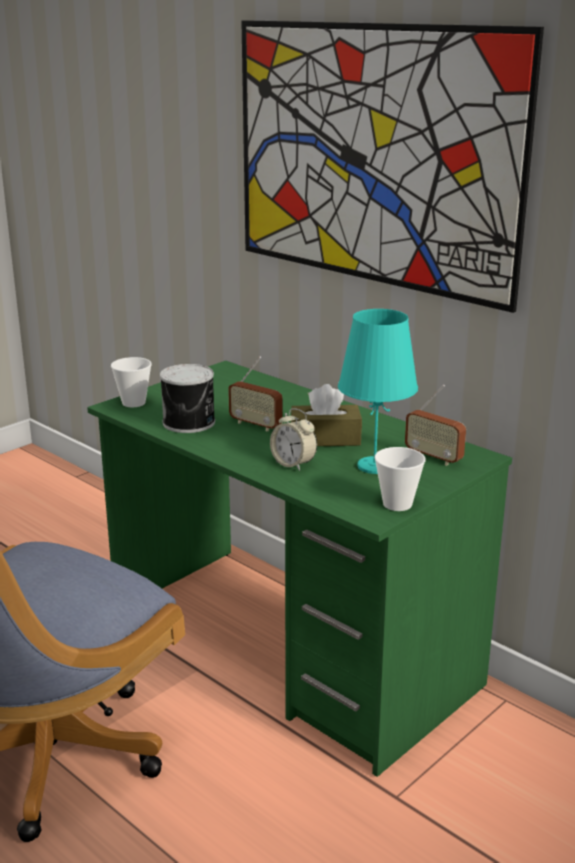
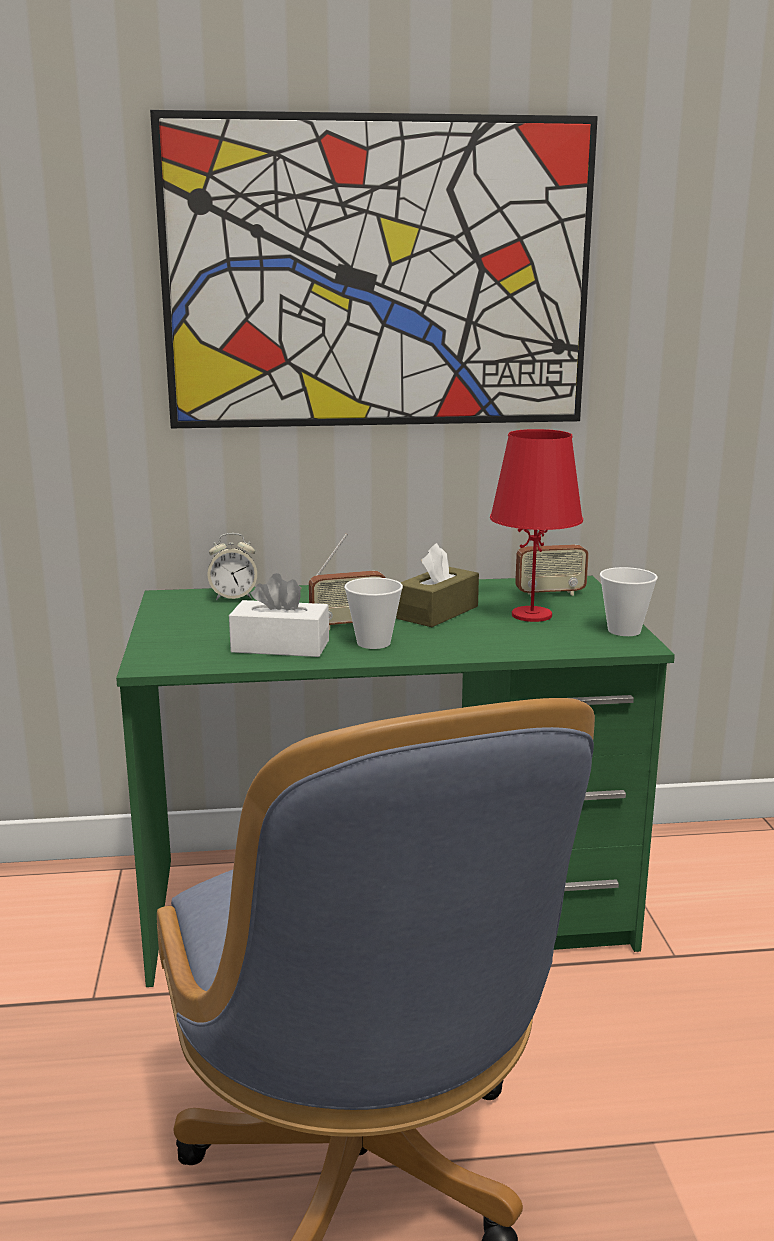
camera: 50 degrees left, 5 degrees down
(133, 403) = (163, 654): cup -> cup (373, 643)
(190, 422) = (280, 646): can -> white tissue box
(293, 464) = (472, 638): alarm clock -> alarm clock (233, 597)
(374, 466) = (531, 615): turquoise table lamp -> red table lamp

